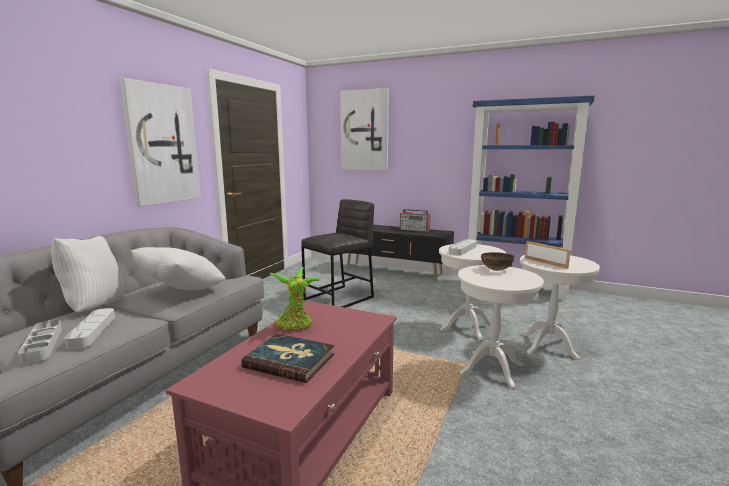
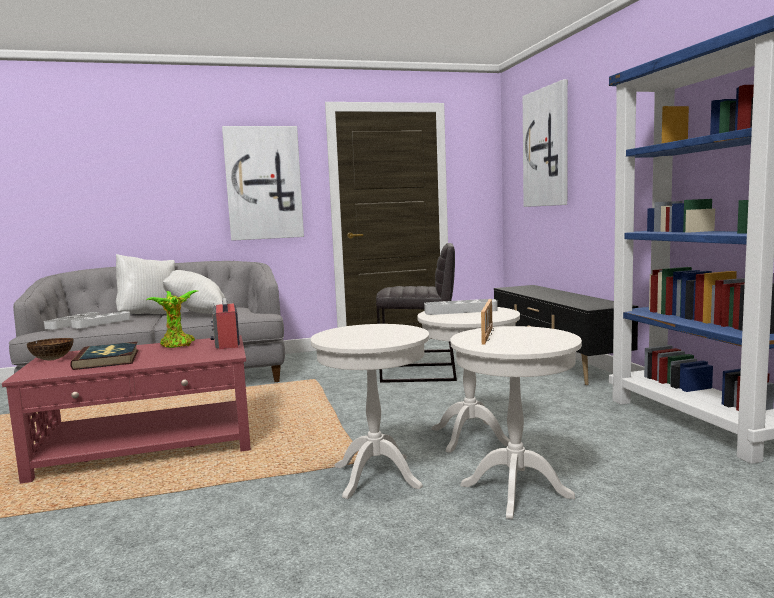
camera: 50 degrees right, 5 degrees down
(415, 230) = (581, 299): radio -> radio (227, 342)
(496, 269) = (394, 330): bowl -> bowl (53, 359)

